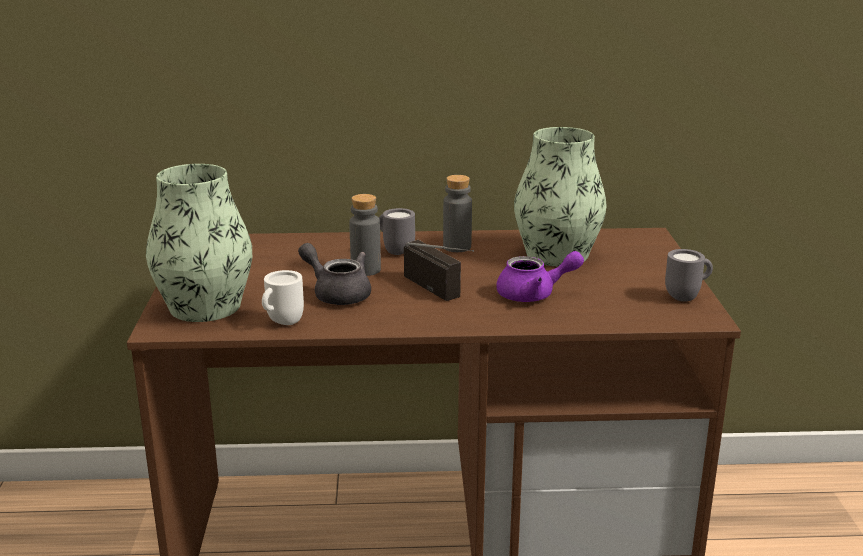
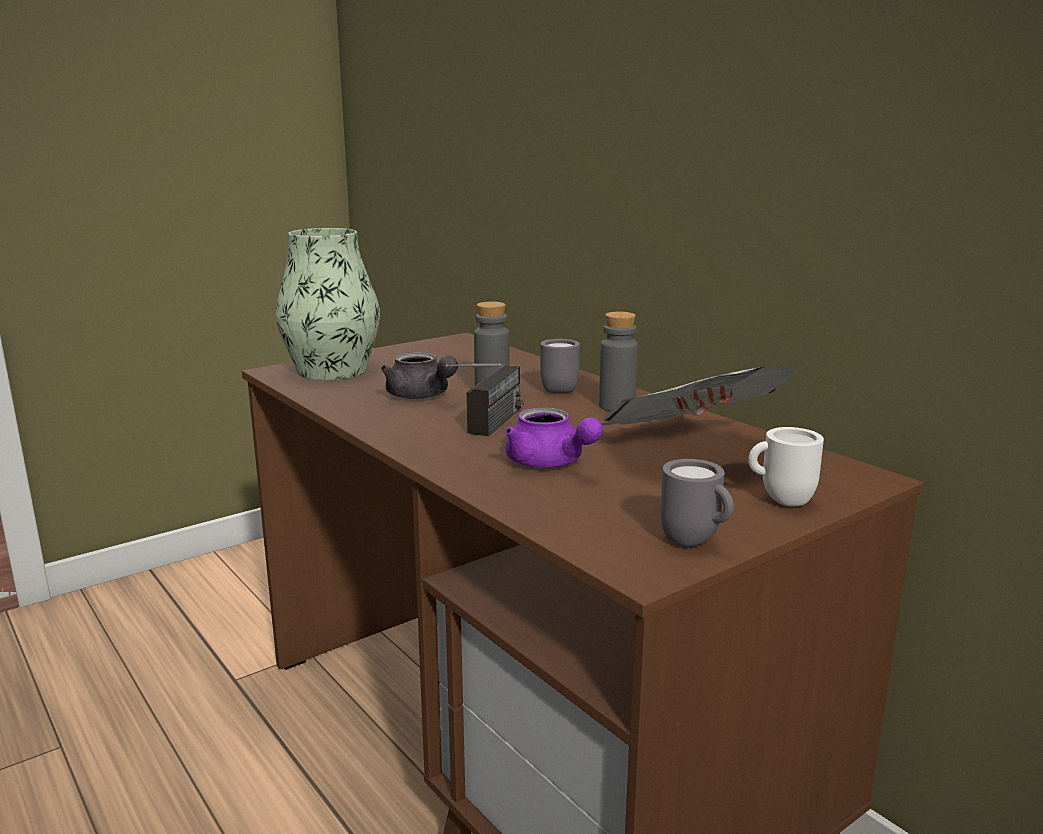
camera: 55 degrees right, 5 degrees down
(282, 323) = (330, 396): white mug -> white mug (779, 500)
(337, 293) = (421, 396): grey teapot -> grey teapot turned 135 degrees clockwise
(556, 254) = (689, 447): vase -> newspaper

